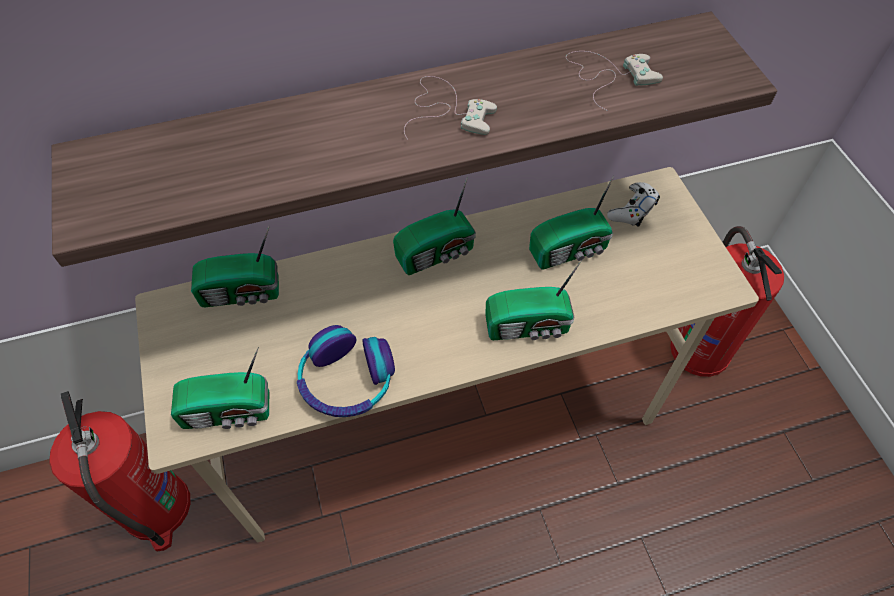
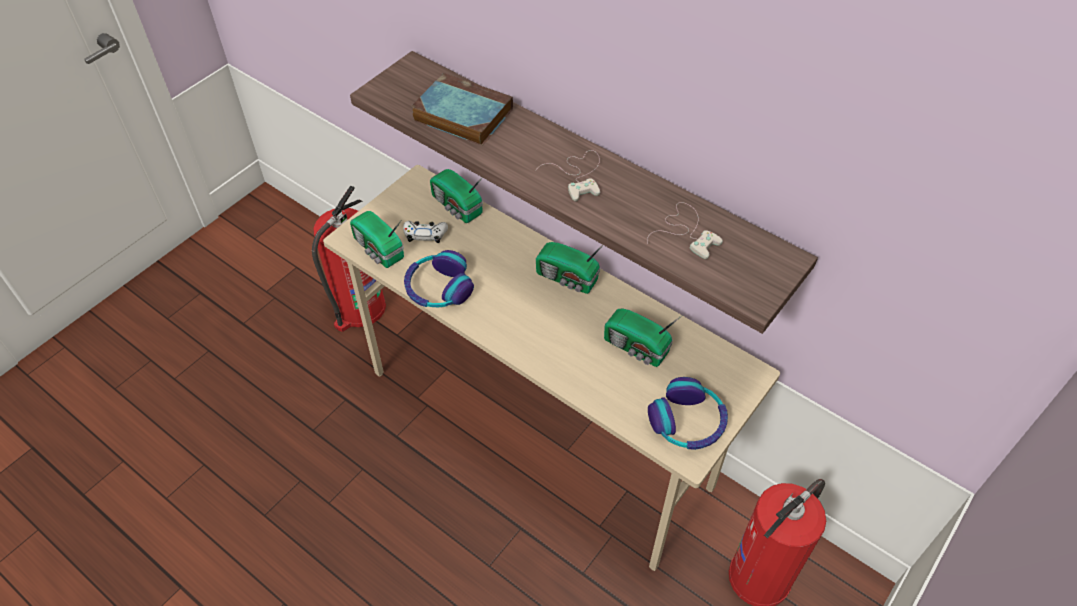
camera: 55 degrees right, 5 degrees down
(233, 158) = (460, 115): none -> book
(529, 326) = (553, 357): radio -> none
(632, 209) = (710, 366): white game controller -> white game controller (425, 234)
(685, 264) = (687, 422): none -> headphones

